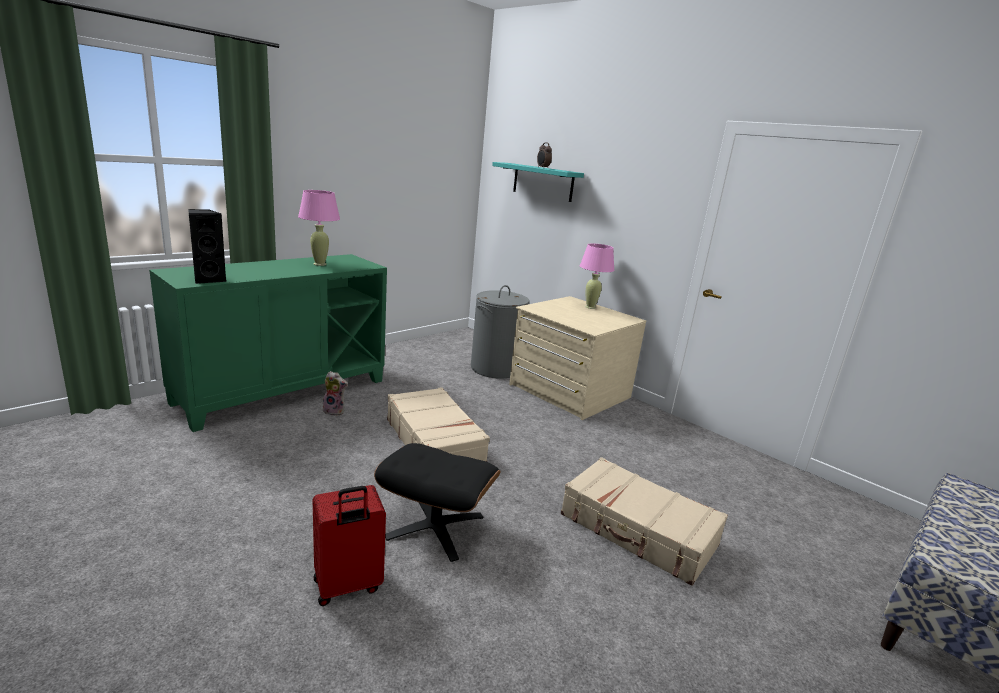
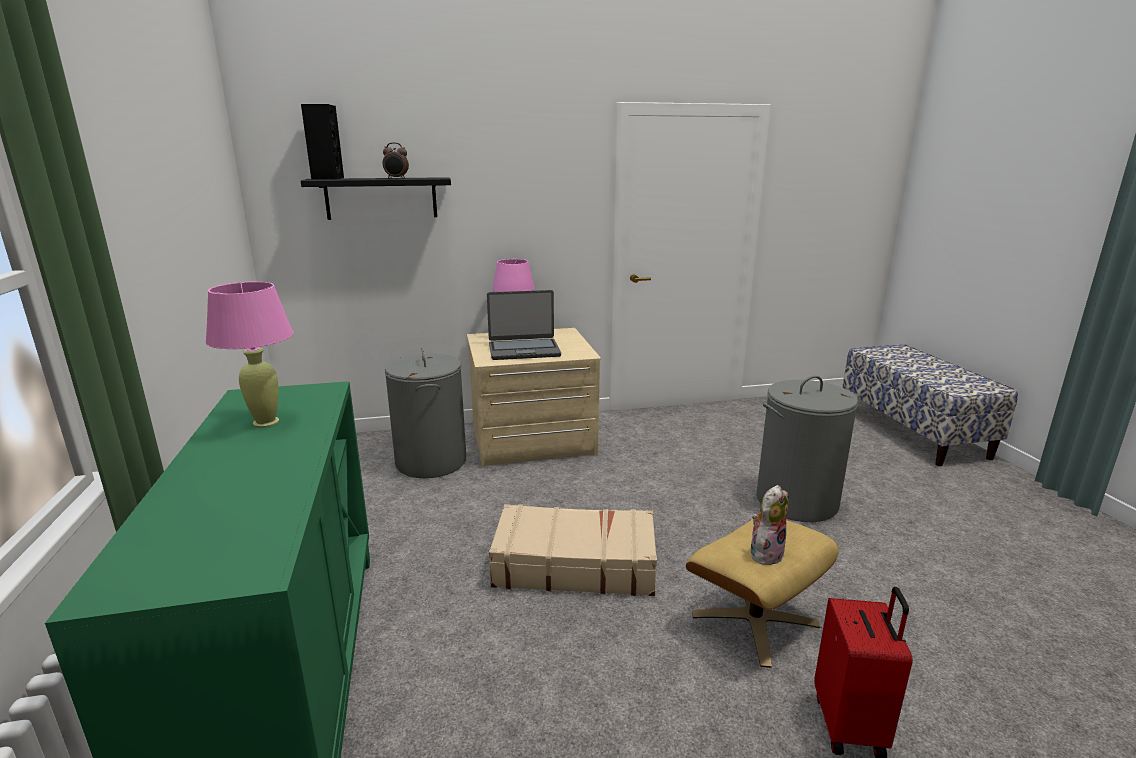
camera: 55 degrees left, 0 degrees up
(208, 279) = (254, 542): black speaker -> black speaker (327, 178)
(335, 411) = (420, 633): plush toy -> plush toy (765, 553)
(435, 527) = (755, 620): black ottoman -> beige ottoman
(543, 182) = (381, 198): turquoise shelf -> black shelf
(567, 313) = (524, 350): none -> laptop
(637, 531) = (796, 501): beige suitcase -> grey laundry basket

